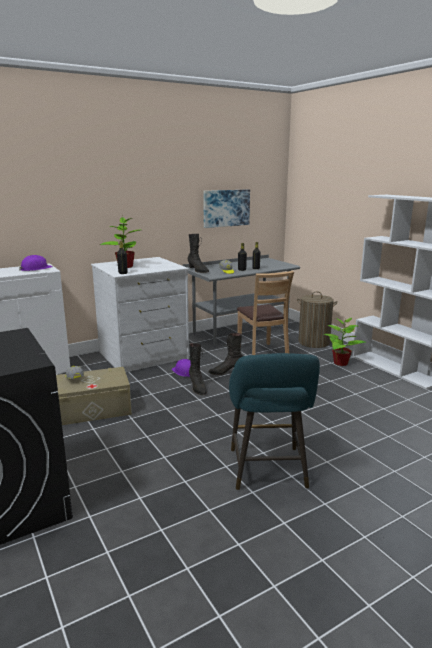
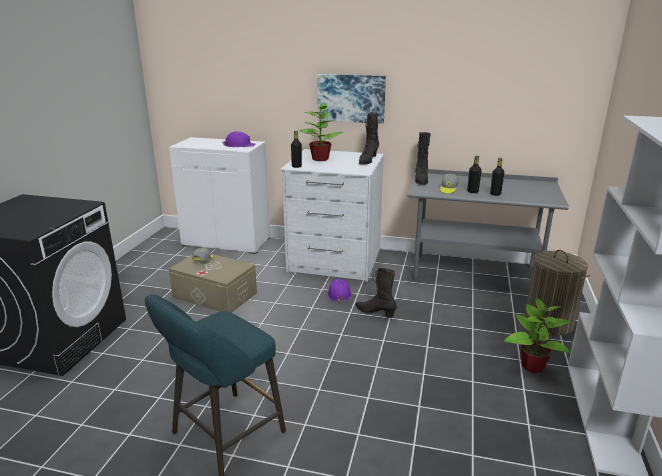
camera: 45 degrees right, 5 degrees up
(197, 388) = (320, 316): black boot -> black boot (367, 160)
(226, 208) = (491, 103): picture -> picture (351, 98)
(262, 353) = (452, 308): brown chair -> none

